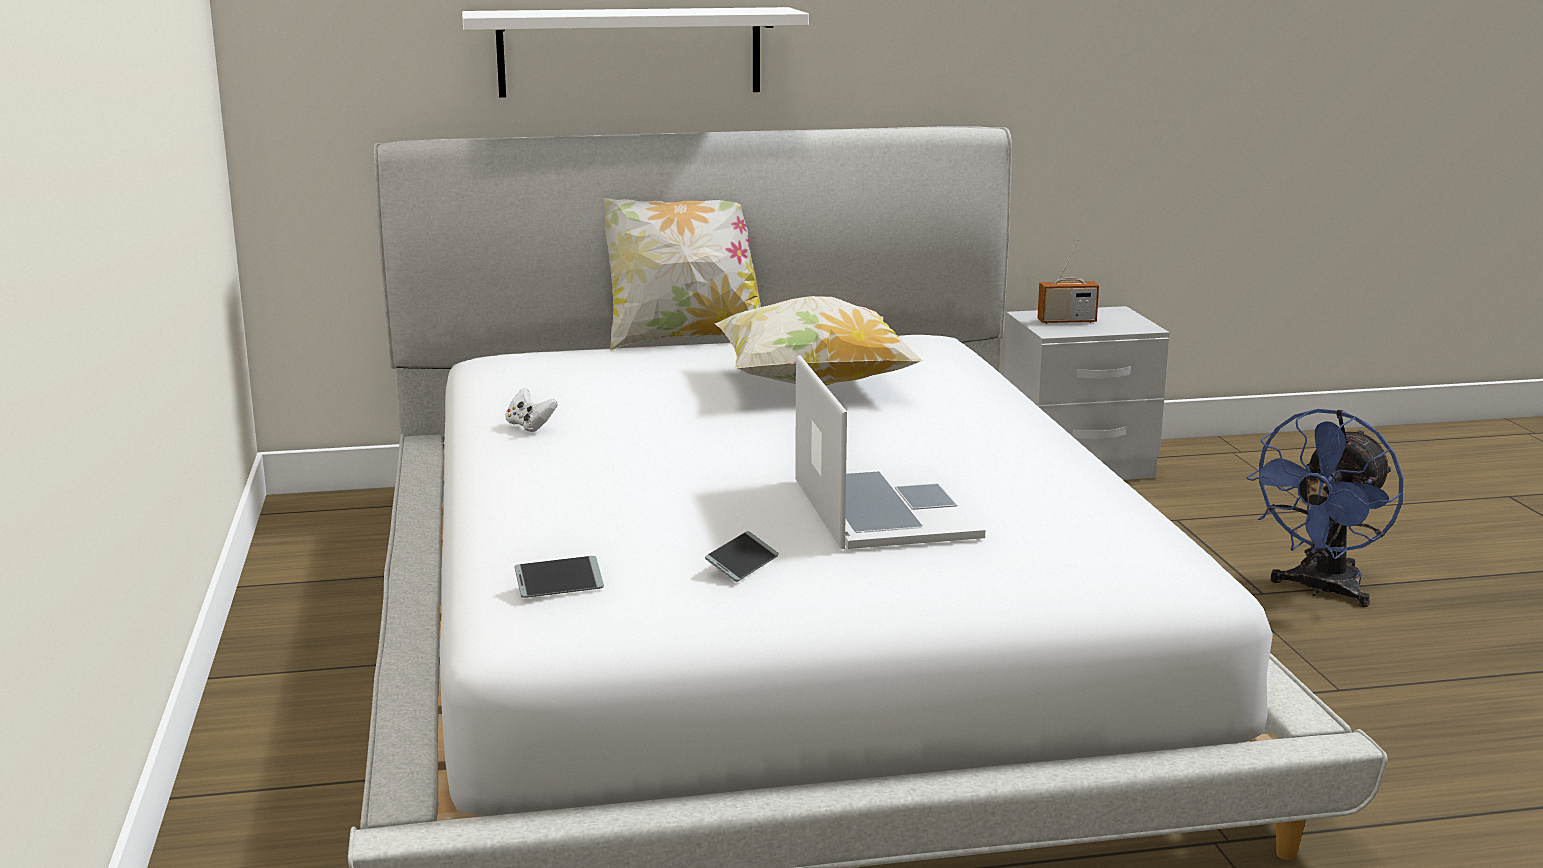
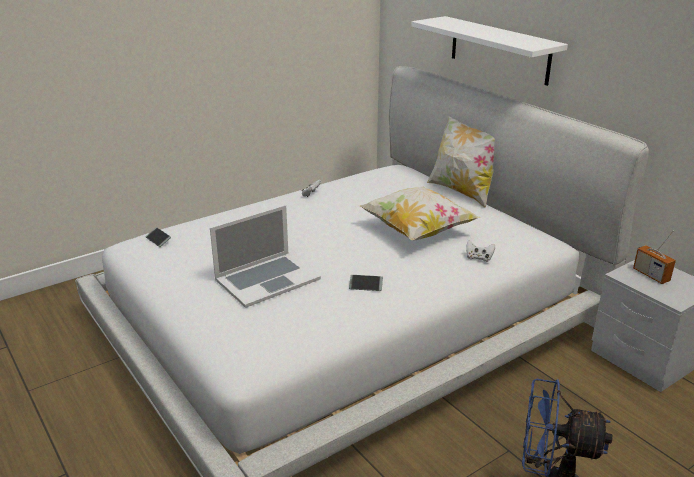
camera: 65 degrees right, 10 degrees up
(742, 565) = (191, 265): phone -> phone (366, 286)
(951, 372) = (479, 258): none -> white game controller

